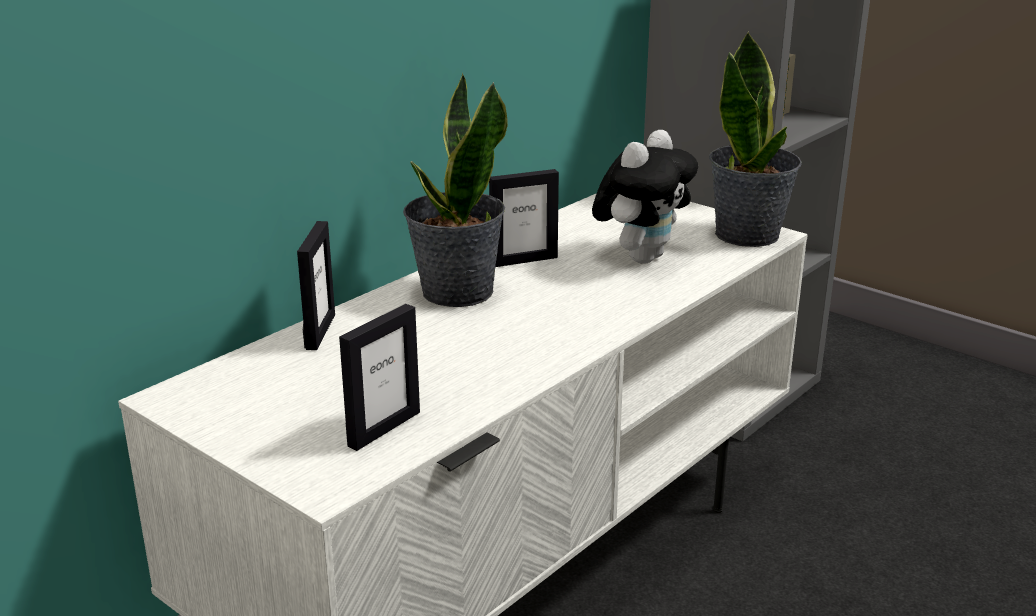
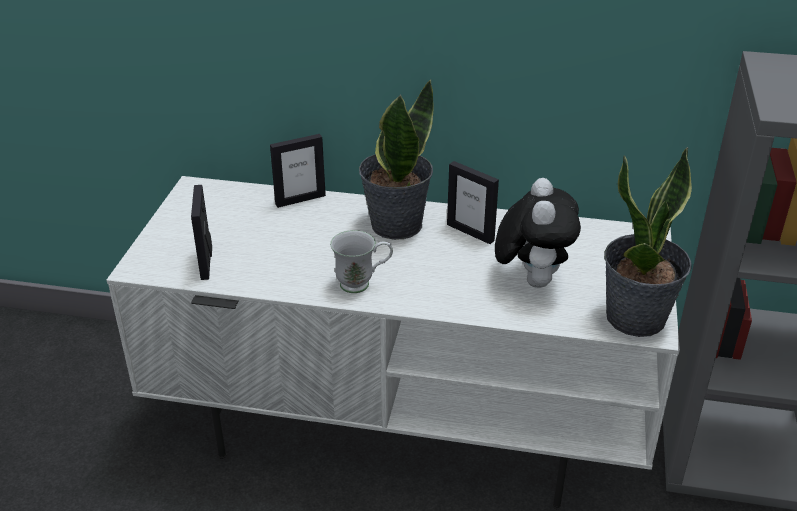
camera: 60 degrees right, 10 degrees up
(383, 429) = (206, 263): picture frame -> picture frame turned 75 degrees clockwise
(554, 339) = (362, 284): none -> white mug
(641, 257) = (532, 279): plush toy -> plush toy turned 90 degrees counterclockwise

